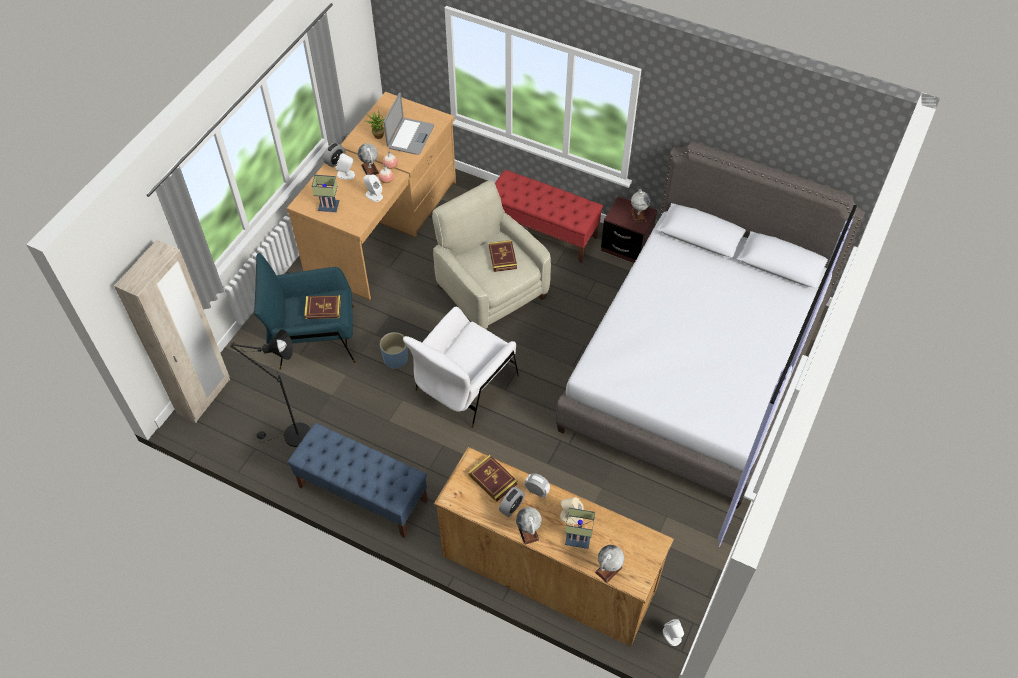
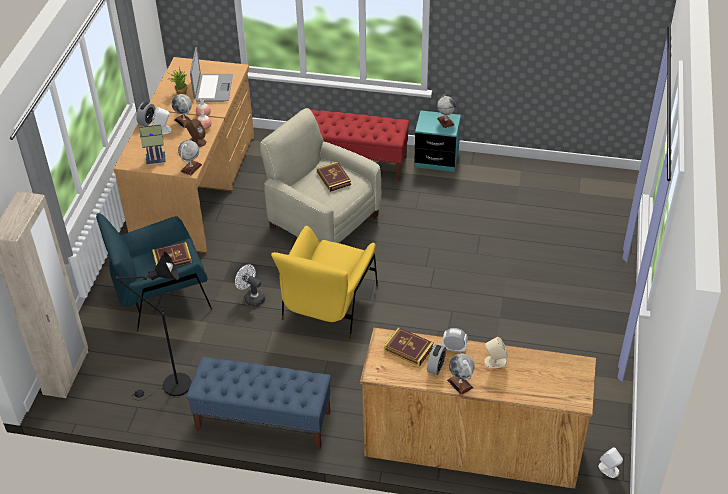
camera: 15 degrees left, 10 degrees down
(374, 195) = (197, 142): white speaker -> brown speaker
(395, 359) = (252, 297): blue planter -> white fan
(465, 385) = (329, 305): white armchair -> yellow armchair
(579, 538) = (509, 377): table lamp -> none
(608, 570) = (548, 397): globe -> globe (191, 168)
(626, 247) = (436, 159): brown nightstand -> turquoise nightstand
(694, 366) = (538, 242): grey bed -> none

